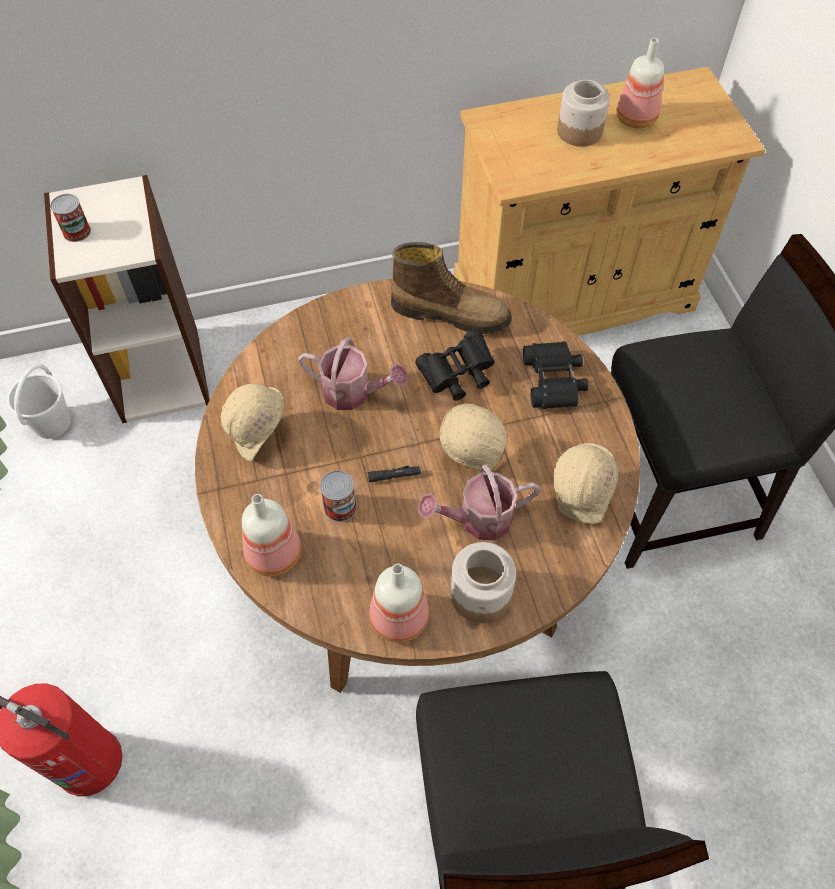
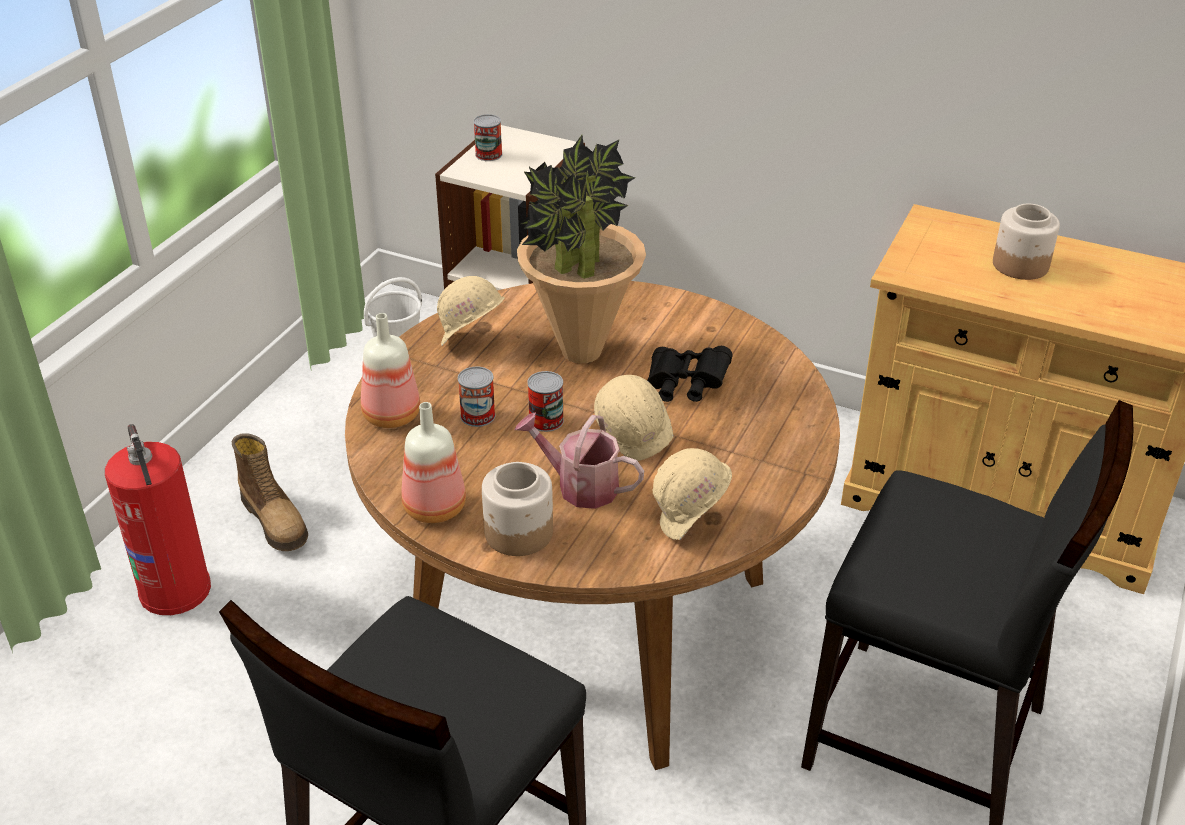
camera: 40 degrees right, 20 degrees down
(353, 392) = (581, 352): watering can -> potted plant
(394, 476) = (546, 420): black flashlight -> can
(451, 313) = (734, 343): boot -> boot (275, 520)
(554, 380) = (772, 434): black binoculars -> none
(636, 118) = (1100, 280): bottle -> none

